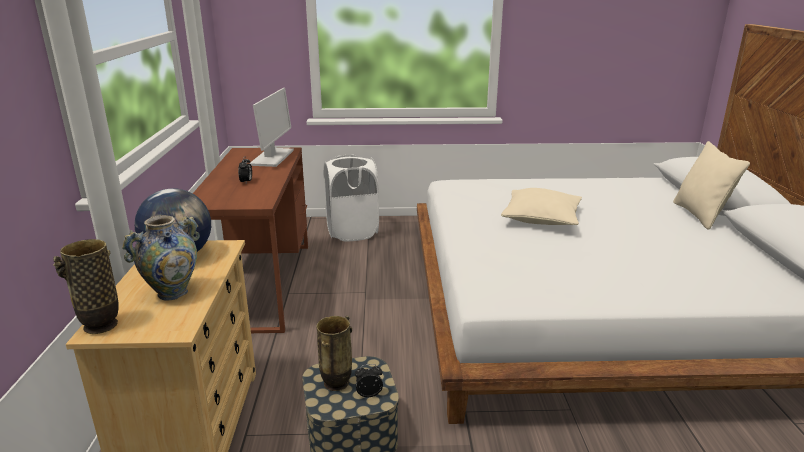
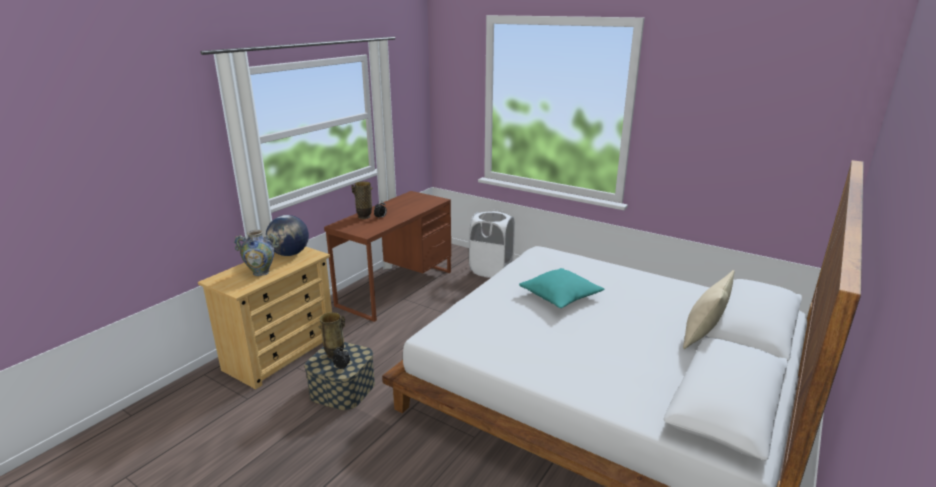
camera: 35 degrees right, 0 degrees up
(100, 326) = (217, 278): vase -> vase (364, 217)
(272, 158) = (421, 203): monitor -> none
(541, 218) = (560, 297): beige pillow -> turquoise pillow

